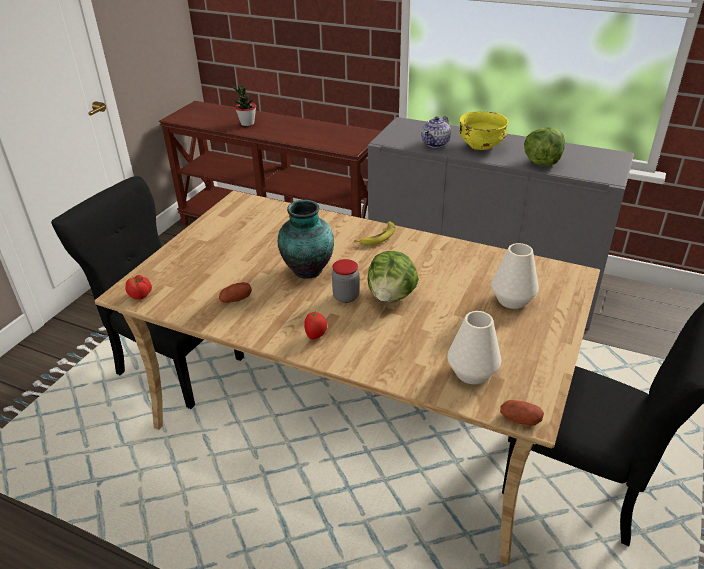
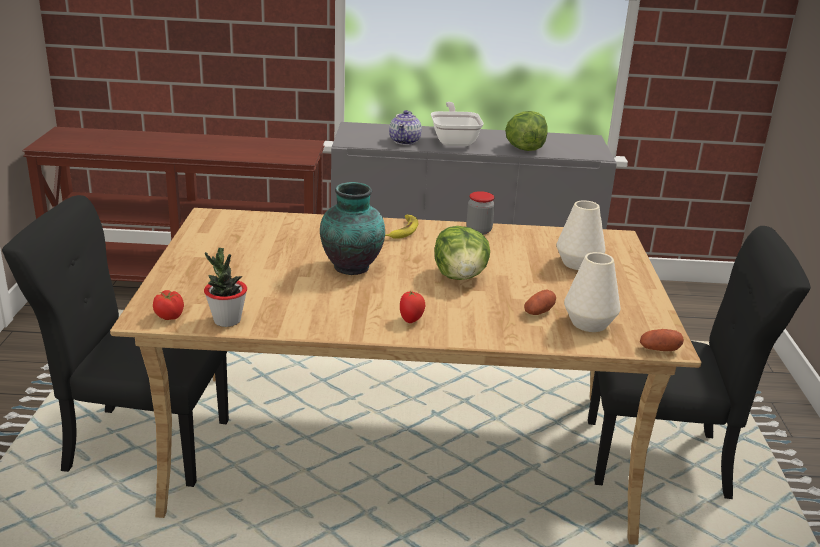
camera: 25 degrees left, 10 degrees down
(236, 299) = (293, 303): potato -> potato (539, 312)
(247, 123) = (150, 144): potted plant -> potted plant (227, 320)
(346, 297) = (414, 284): jar -> jar (479, 231)
(481, 146) = (454, 140): yellow bowl -> frying pan

